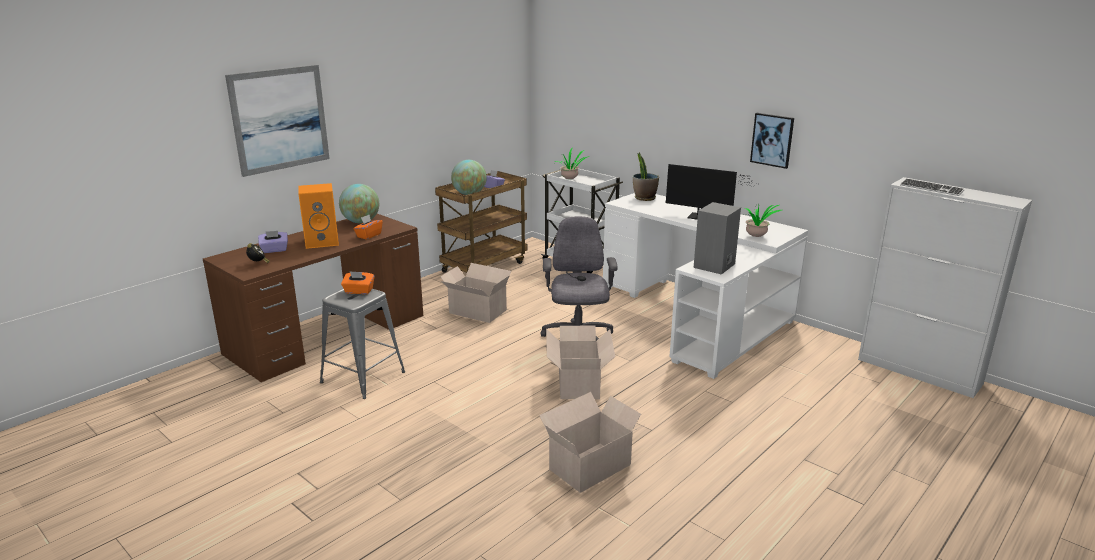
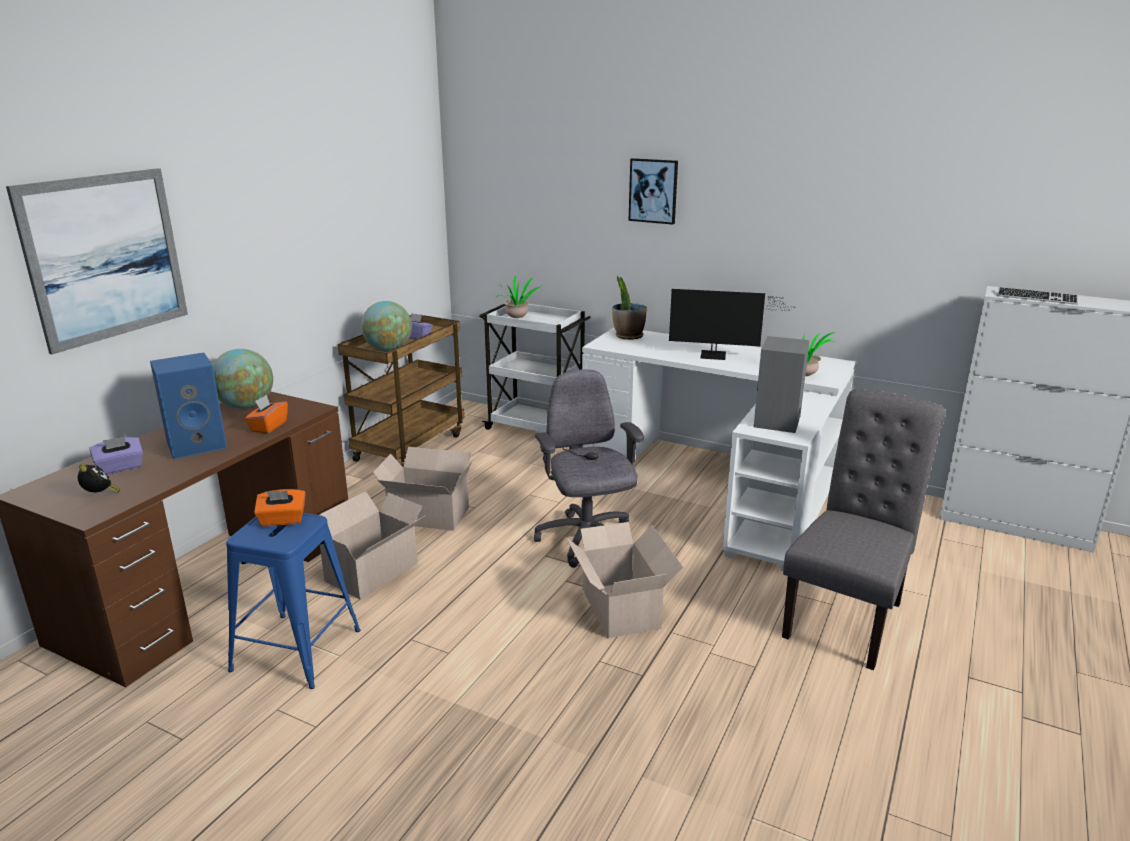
camera: 15 degrees left, 0 degrees up
(323, 241) = (198, 444): orange speaker -> blue speaker
(363, 377) = (296, 650): grey stool -> blue stool
(592, 466) = (707, 745): cardboard box -> cardboard box (374, 571)
(739, 410) = (847, 616): none -> grey chair
(772, 140) = (803, 249): picture -> picture (653, 191)

